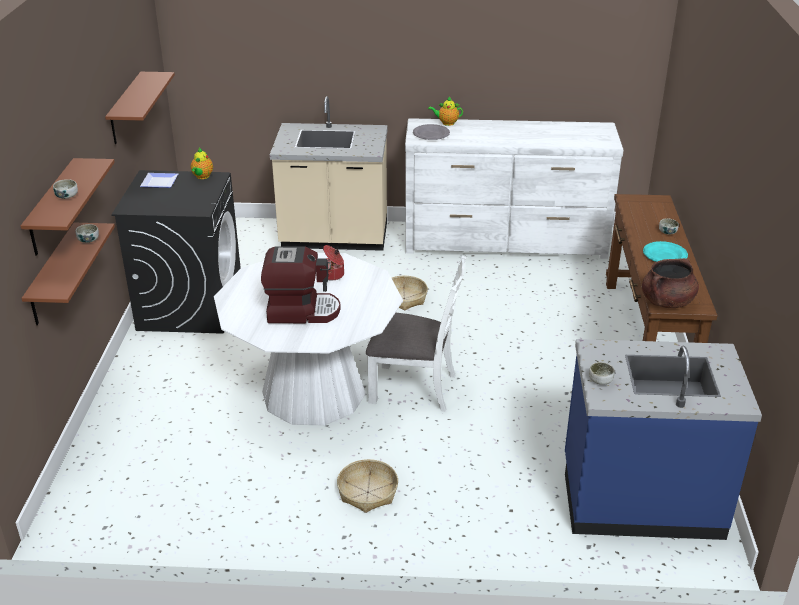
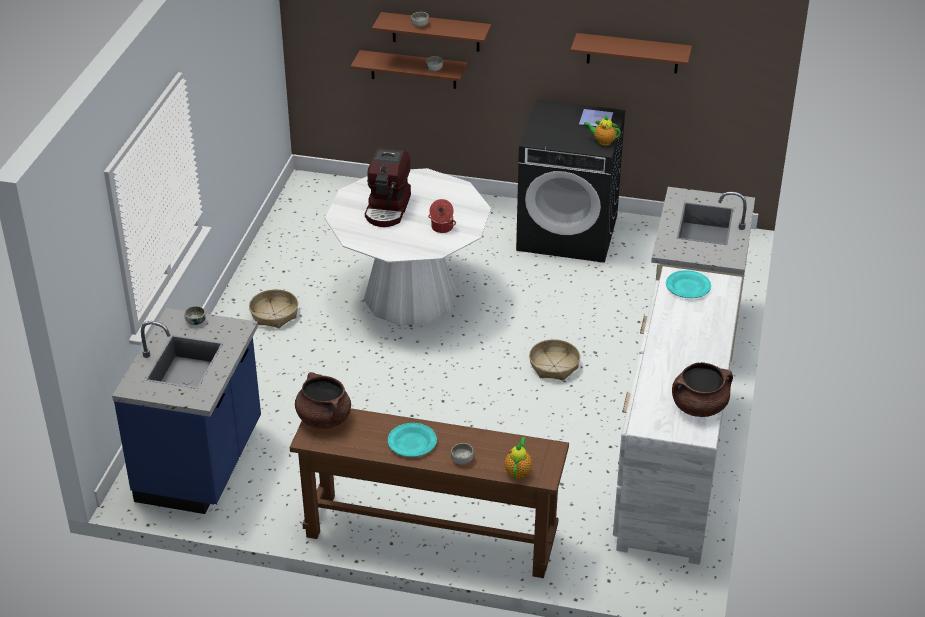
camera: 100 degrees right, 5 degrees up
(414, 388) = (398, 354): white chair -> none
(431, 134) = (688, 287): grey plate -> turquoise plate
(446, 123) = (722, 303): teapot -> teapot (518, 471)
(574, 127) = (699, 406): none -> brown cooking pot

